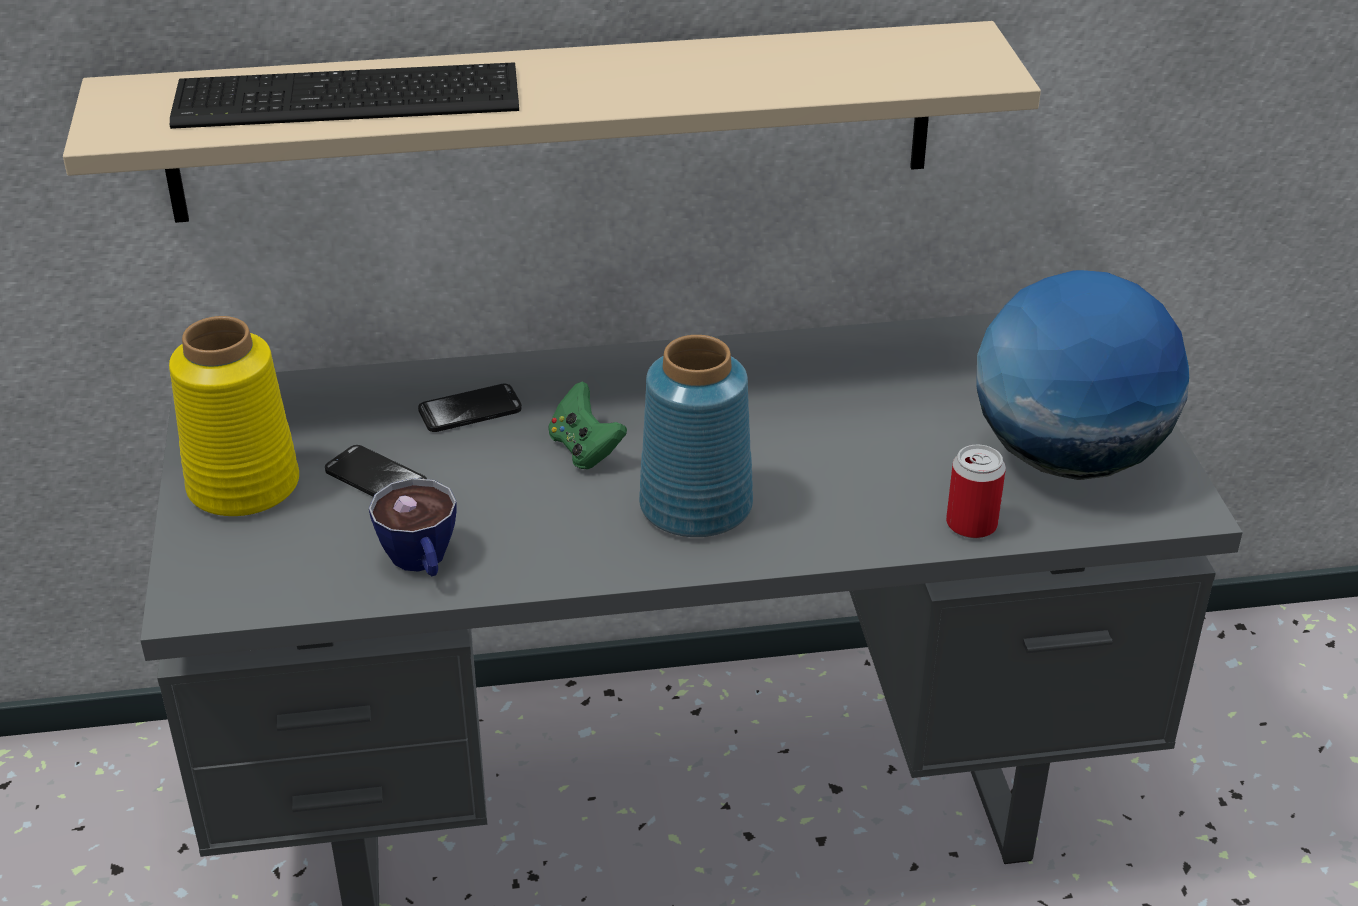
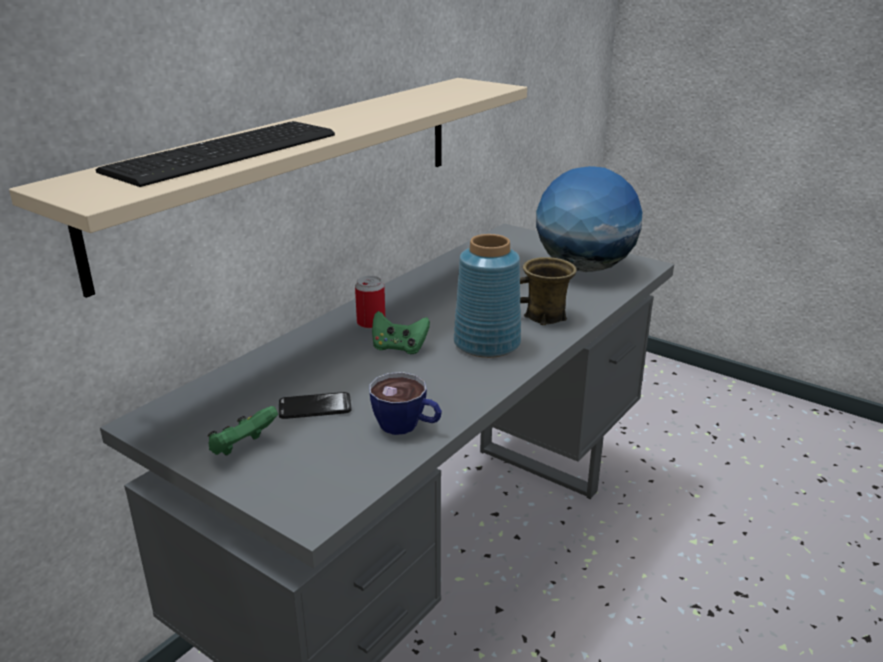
camera: 45 degrees left, 10 degrees down
(245, 485) = (242, 448): yellow vase -> green game controller
(470, 410) = (313, 359): phone -> none
(847, 510) = (545, 316): none -> brown mug
(971, 524) = (595, 300): can -> can (371, 323)

